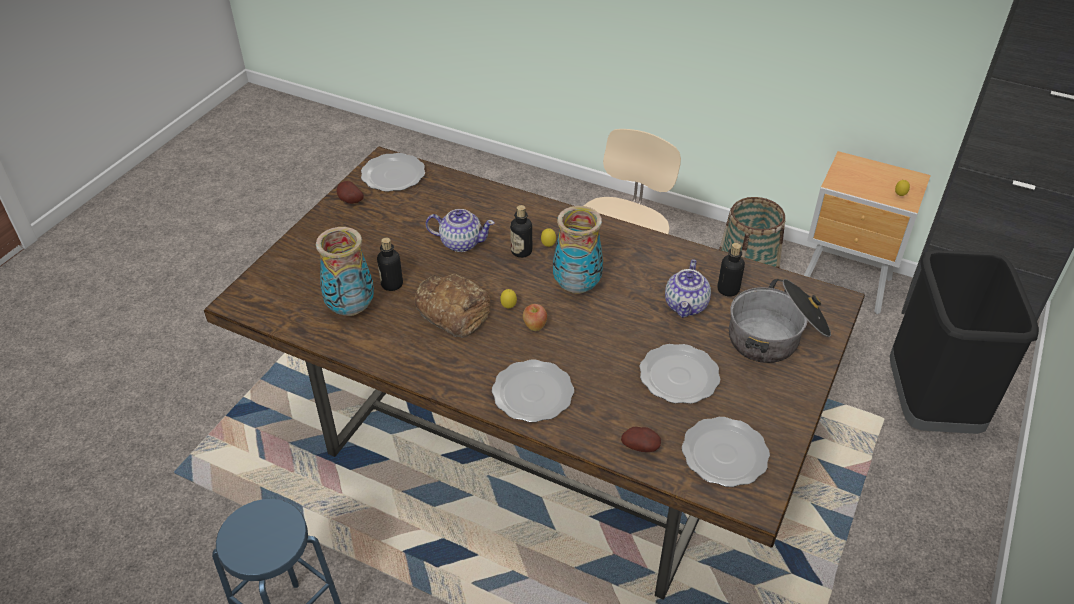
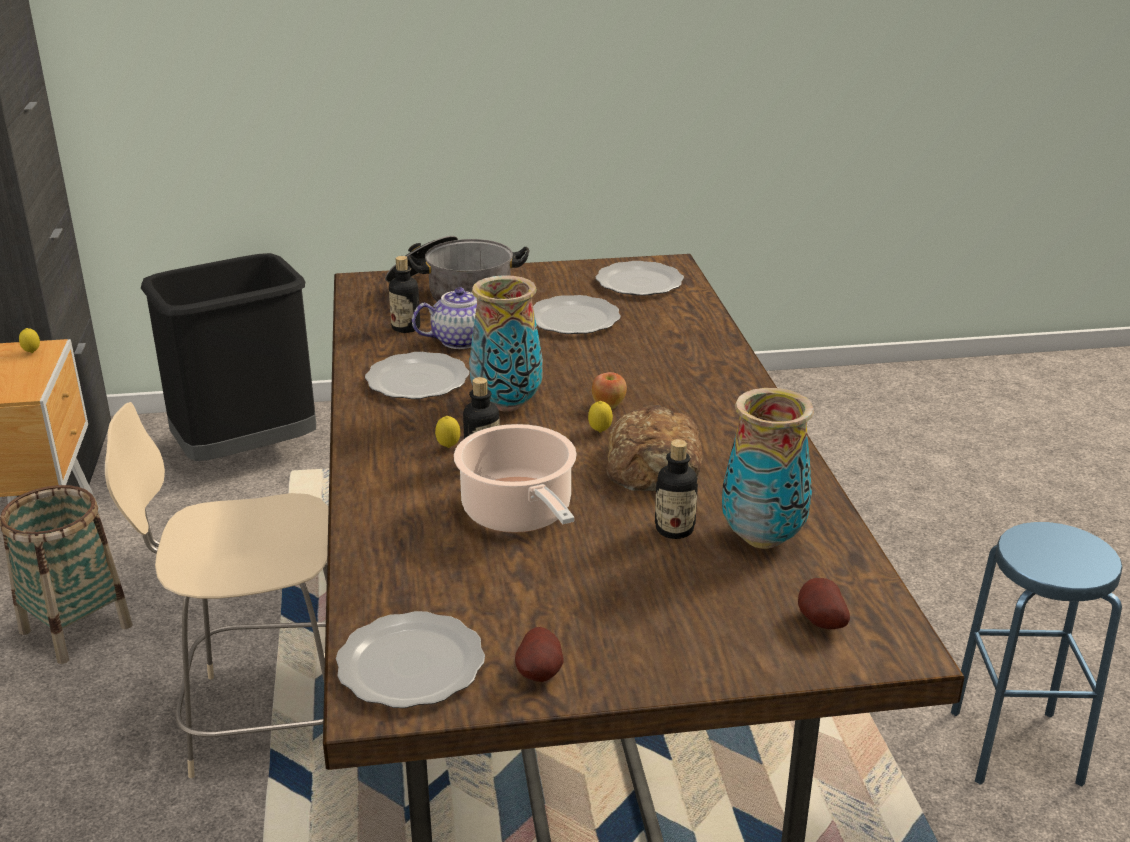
camera: 125 degrees left, 15 degrees down
(460, 242) = (519, 514): teapot -> cooking pot
(534, 393) = (703, 375): plate -> plate (416, 380)
(641, 447) = (686, 312): potato -> potato (819, 622)

